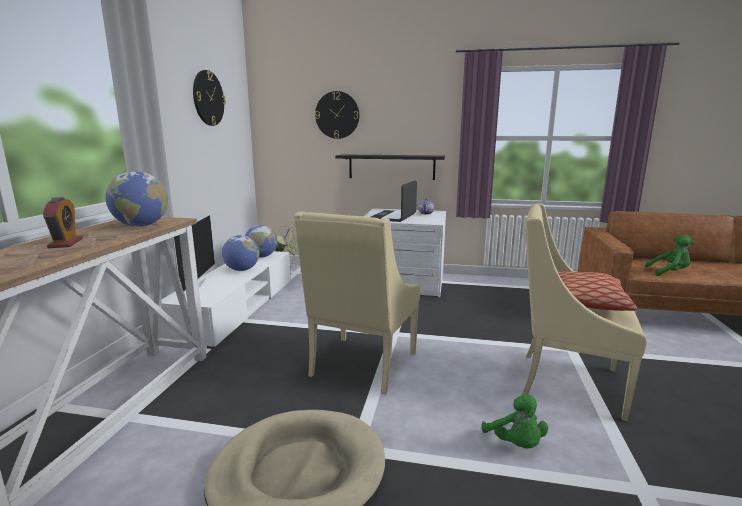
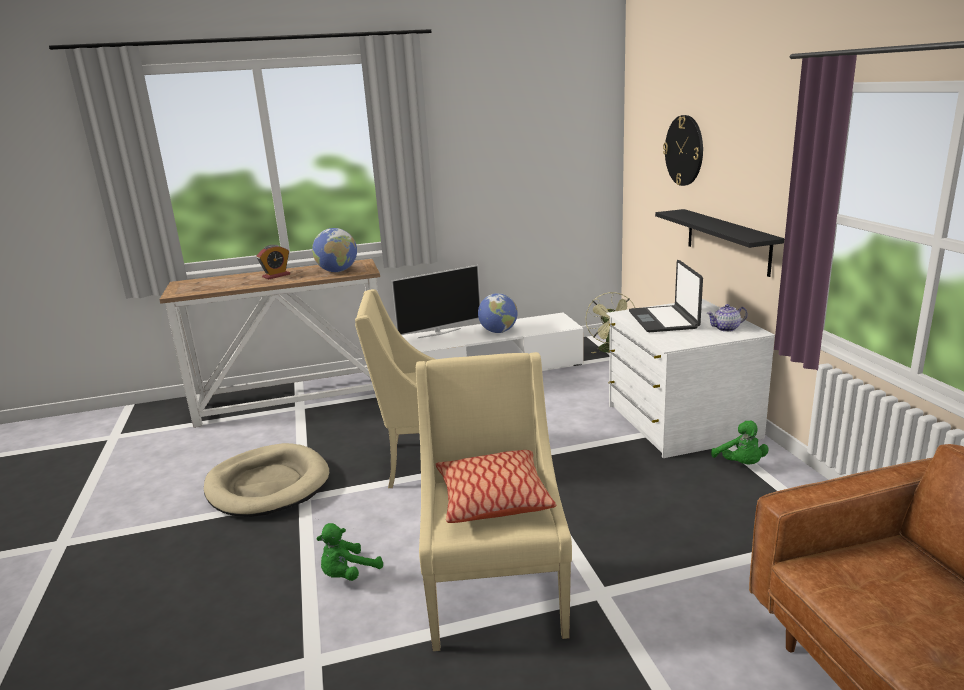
camera: 65 degrees right, 5 degrees up
(208, 98) = (528, 133): wall clock -> none
(261, 256) = (548, 324): globe -> none
(394, 217) = (664, 320): laptop -> laptop turned 90 degrees counterclockwise
(669, 273) = (869, 608): green plush toy -> green plush toy (741, 464)

